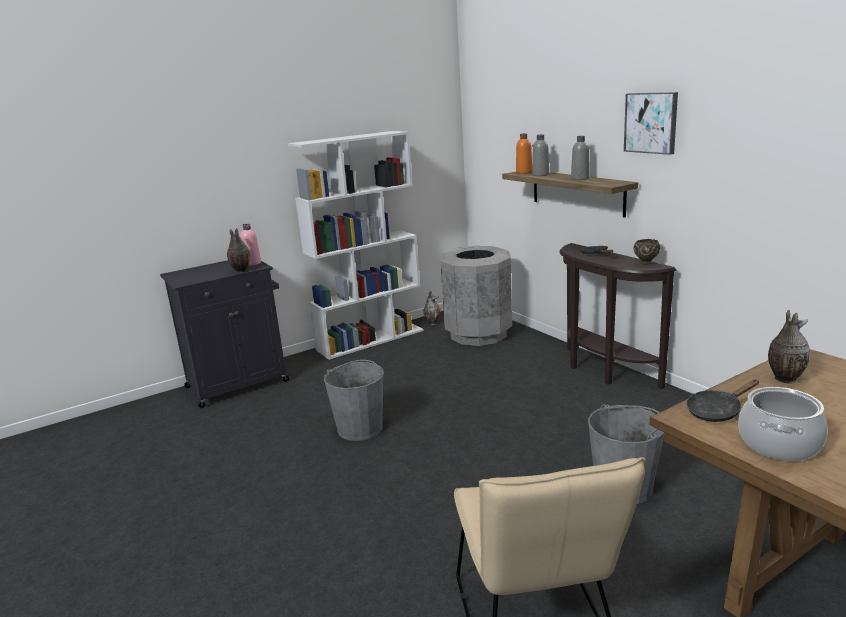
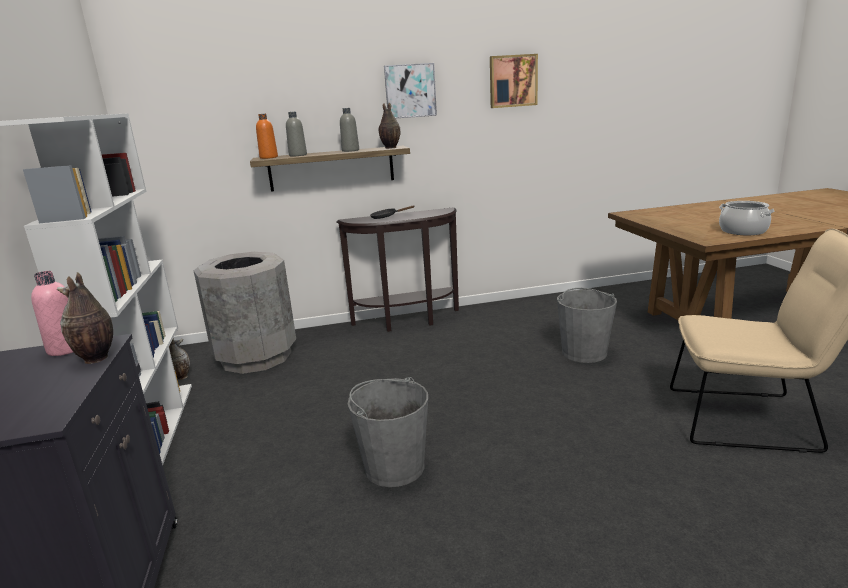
camera: 70 degrees left, 0 degrees up
(646, 263) = (433, 210): brown bowl -> none
(717, 411) = (699, 234): black frying pan -> none
(775, 121) = (512, 81): none -> picture
(783, 379) = (656, 220): vase -> vase (390, 148)

